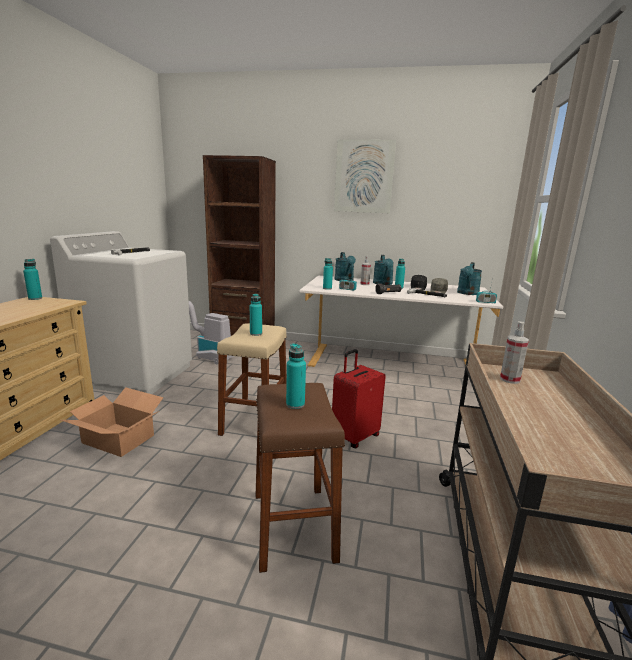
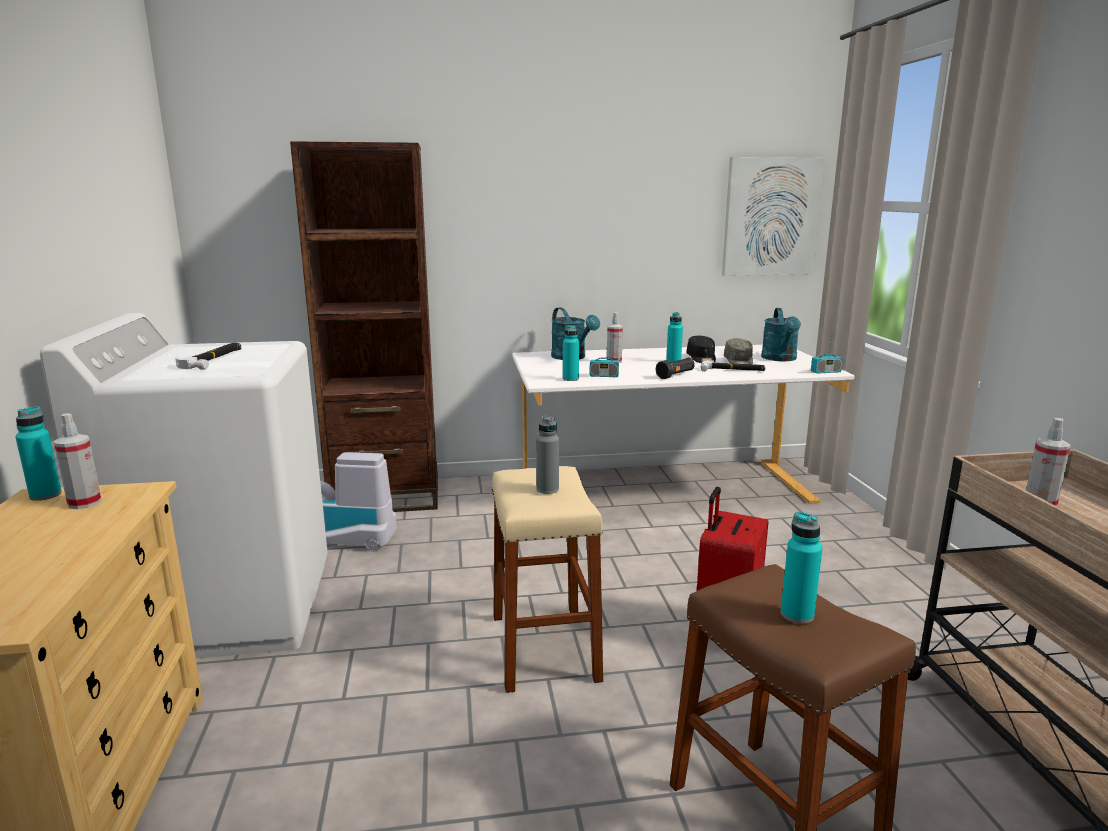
camera: 20 degrees left, 0 degrees up
(43, 302) = (84, 503): none -> spray bottle
(118, 438) = (321, 755): cardboard box -> none
(256, 334) = (547, 489): turquoise bottle -> grey bottle
(364, 177) = (584, 173): picture -> picture (770, 217)
(383, 284) = (640, 356): turquoise watering can -> none

